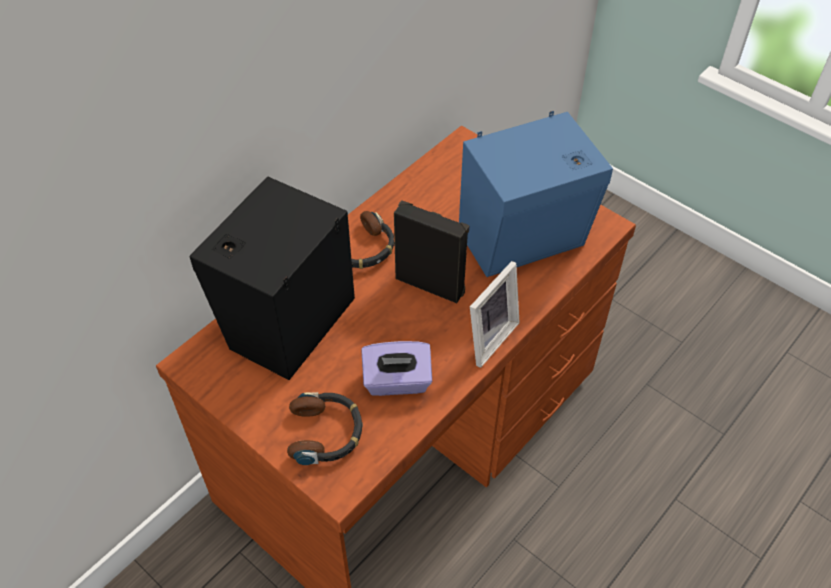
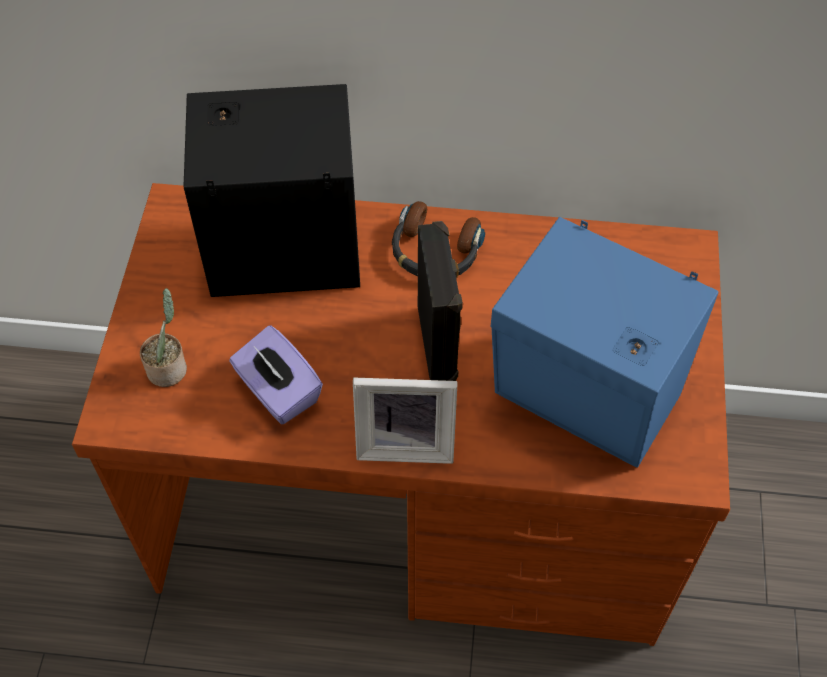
camera: 55 degrees right, 5 degrees up
(326, 433) = (169, 368): headphones -> potted plant

